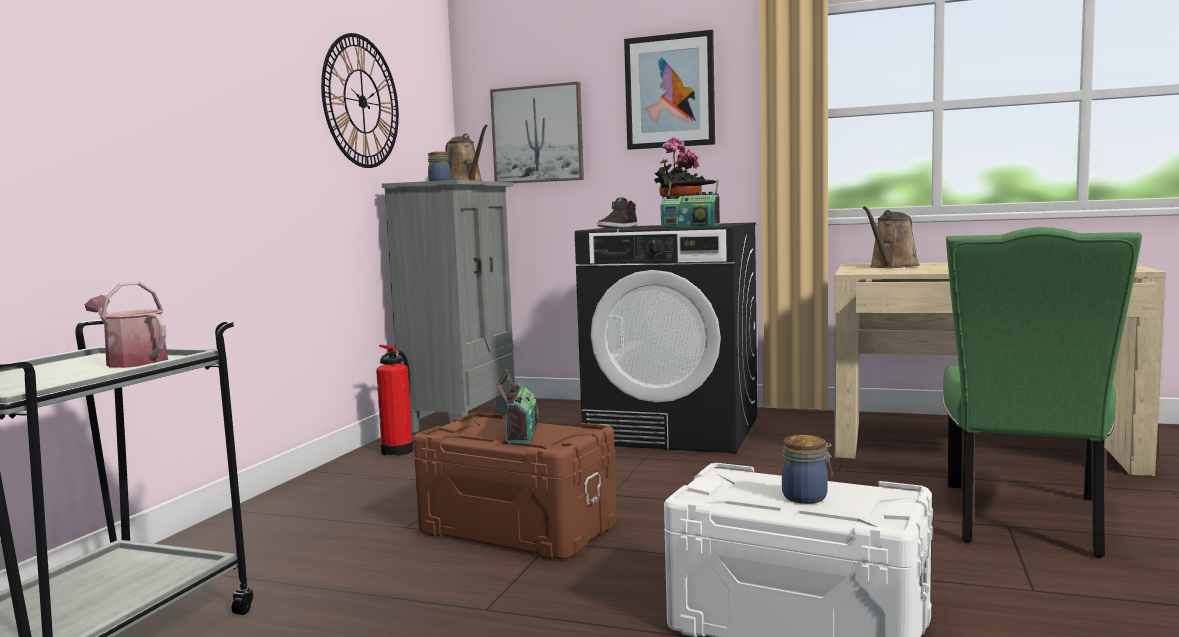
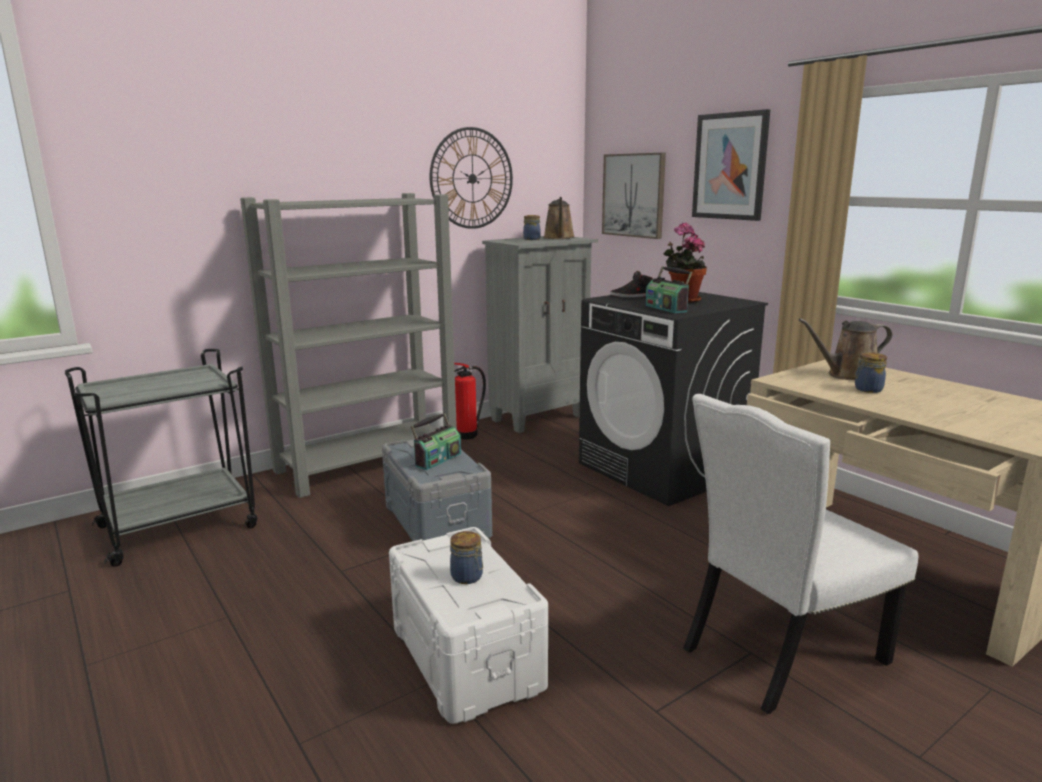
camera: 35 degrees right, 10 degrees up
(132, 362) = (196, 383): watering can -> none
(305, 504) = (367, 463): none -> grey bookcase
(519, 528) = (438, 521): brown storage box -> grey storage box
(933, 268) = (867, 389): none -> jar
(1024, 516) = (783, 651): green chair -> white chair

